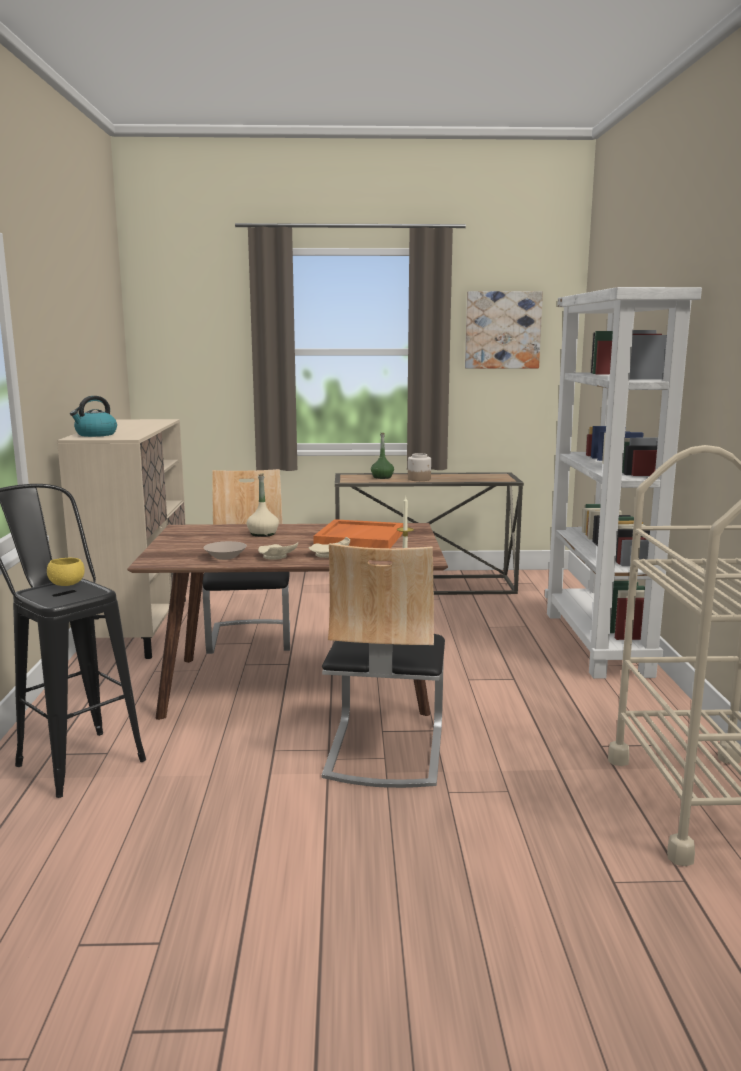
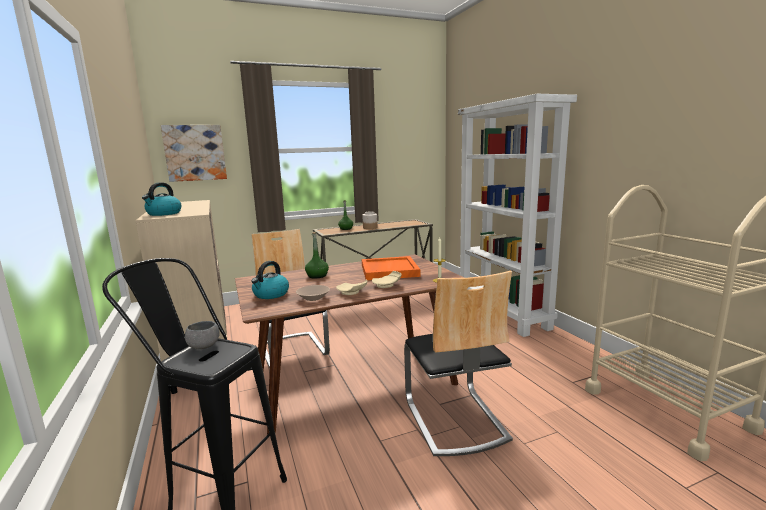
camera: 20 degrees left, 0 degrees up
(67, 584) = (204, 346): yellow bowl -> grey bowl
(185, 547) = (271, 294): none -> kettle
(263, 534) = (317, 276): beige bottle -> green bottle
(502, 330) = (403, 134): picture -> picture (195, 153)

